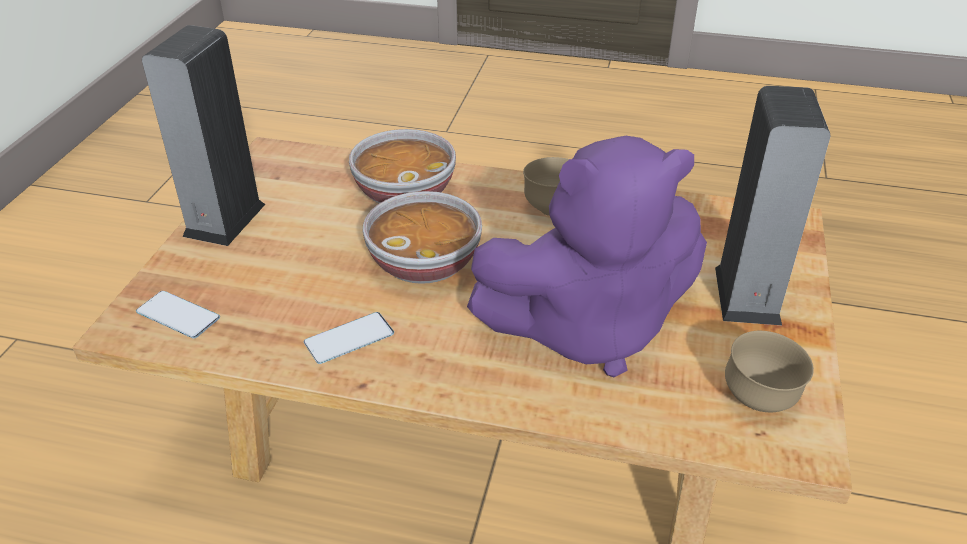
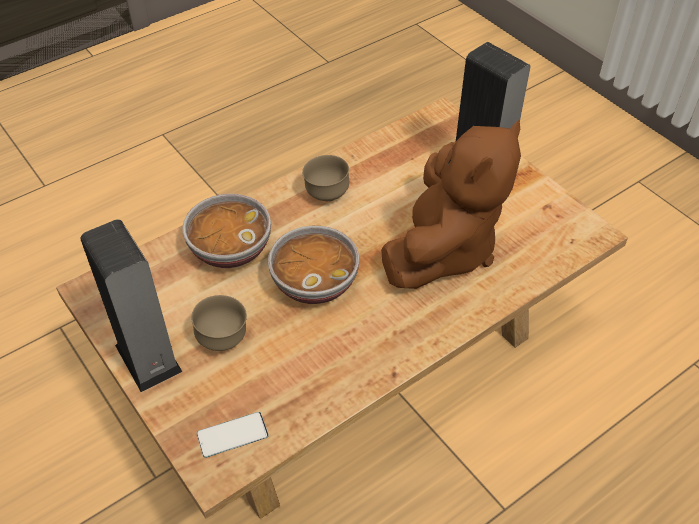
camera: 50 degrees left, 10 degrees up
(349, 338) = (347, 358): phone -> none
(588, 328) = (443, 250): purple plush toy -> brown plush toy
(759, 400) = (552, 225): brown bowl -> brown bowl (223, 340)

